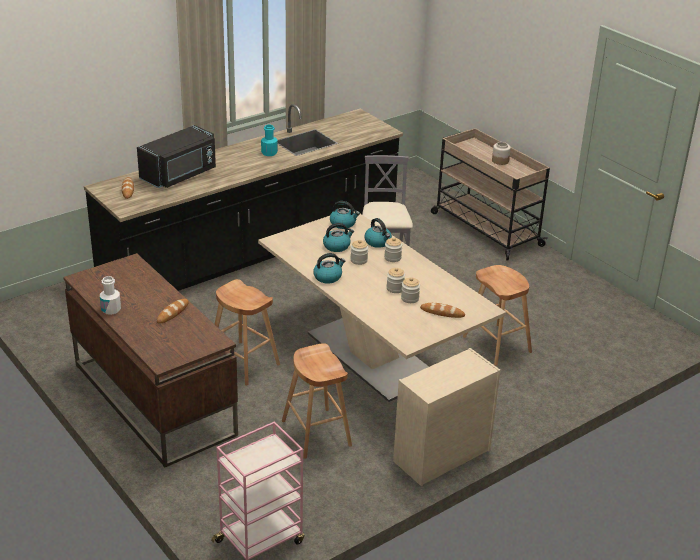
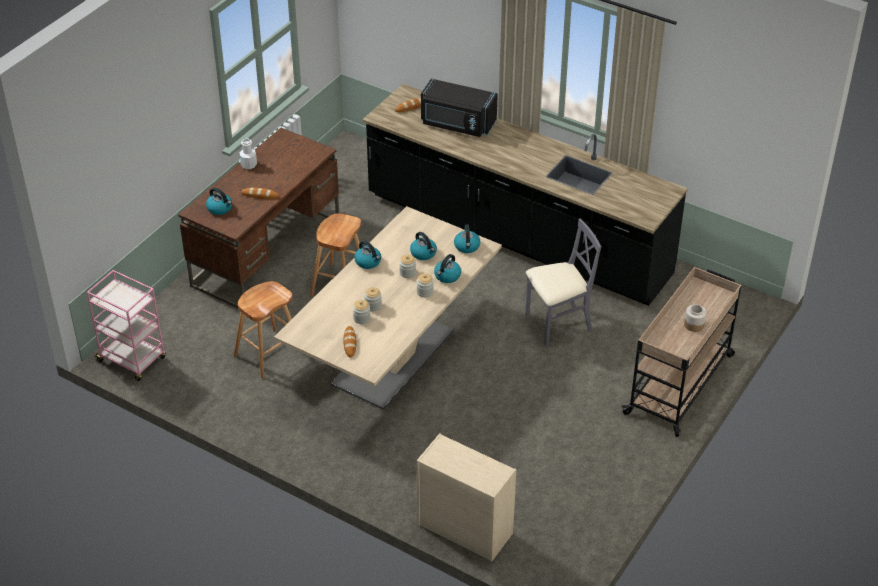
camera: 70 degrees right, 10 degrees up
(173, 343) = (220, 208): none -> kettle
(269, 153) = (537, 159): turquoise bottle -> none
(441, 456) = (273, 435): beige dresser -> beige dresser (464, 528)
(496, 344) = (461, 437): brown stool -> none

